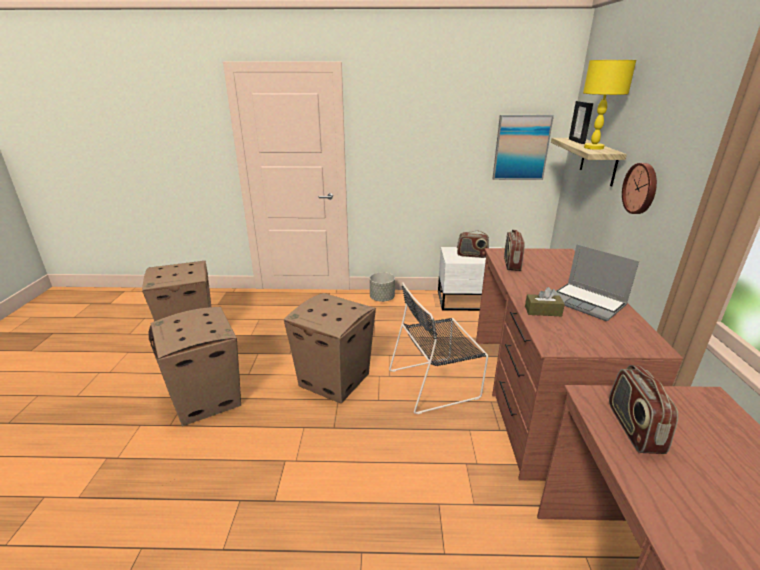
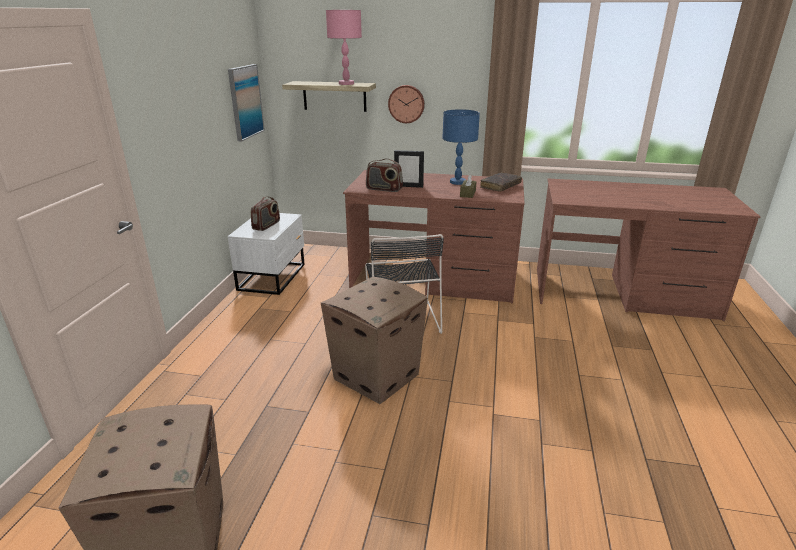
camera: 80 degrees left, 0 degrees up
(207, 399) = (383, 489): cardboard box -> none
(382, 299) = (221, 328): grey planter -> none
(577, 141) = (312, 83): picture frame -> picture frame (408, 186)
(587, 303) = (457, 182): laptop -> blue table lamp
(593, 148) = (346, 83): yellow table lamp -> pink table lamp
(605, 335) = (500, 186): none -> brown book
(633, 428) = (586, 198): radio -> none

